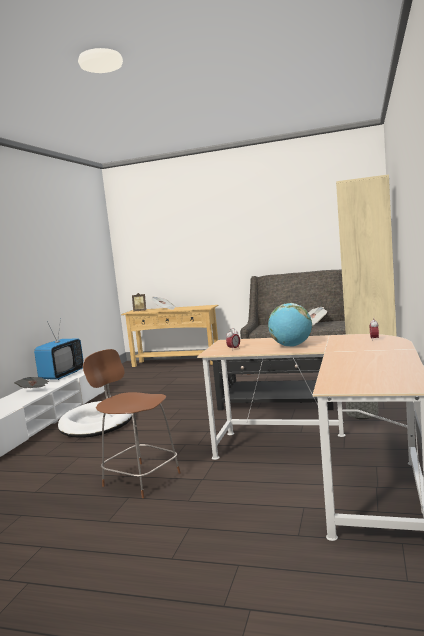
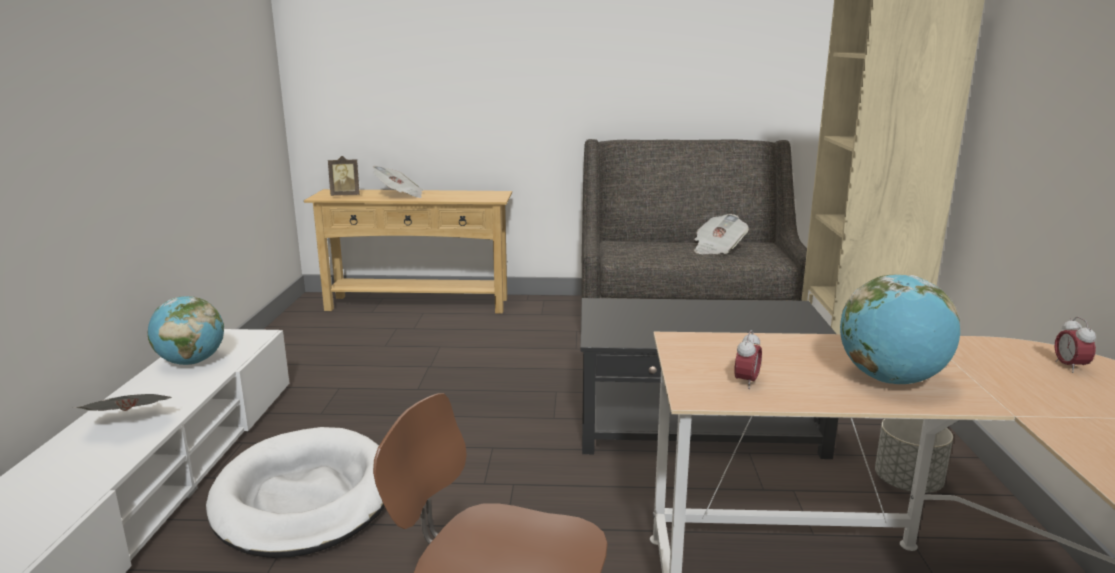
camera: 15 degrees left, 10 degrees up
(62, 375) = (191, 362): television -> globe

